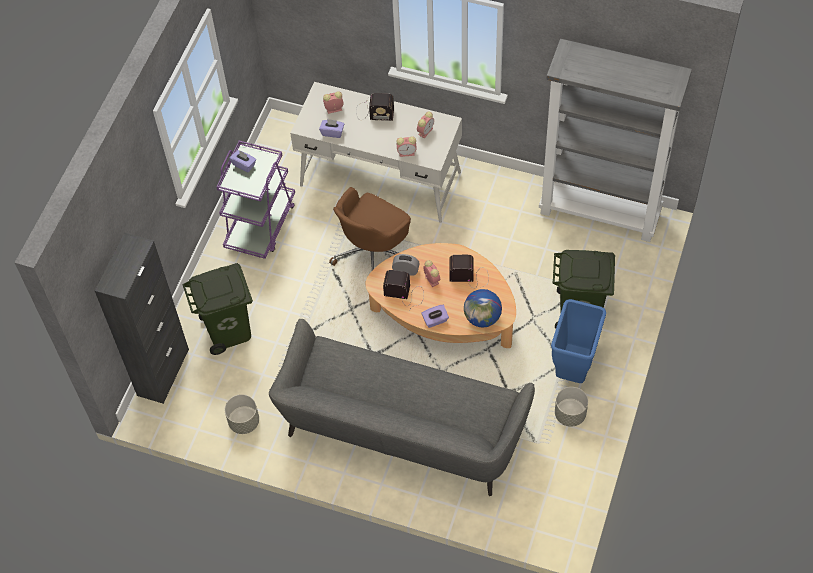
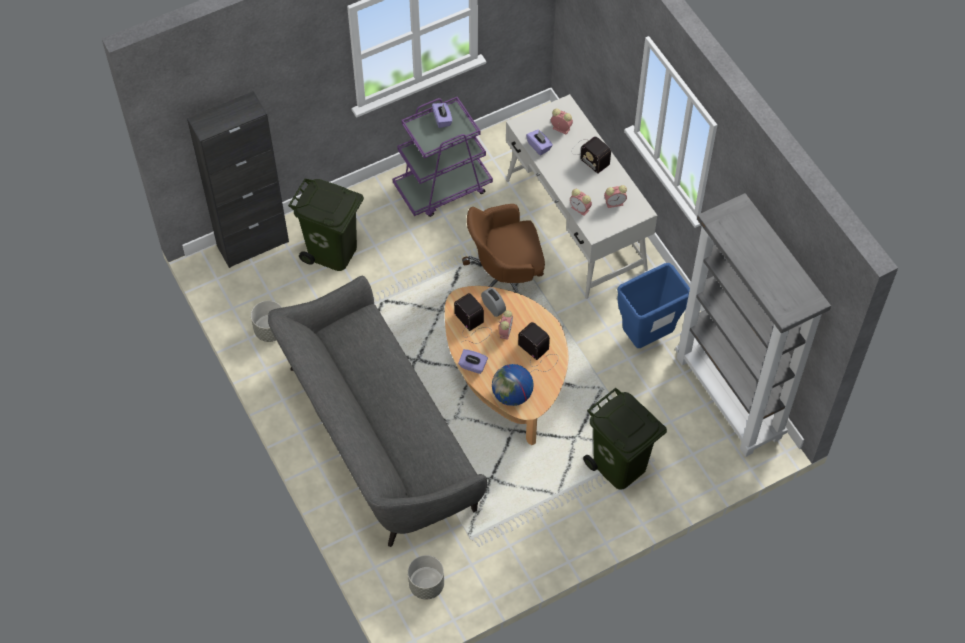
camera: 40 degrees right, 0 degrees up
(570, 414) = (520, 539): grey planter -> grey planter (426, 585)
(573, 370) = (562, 506): blue trash can -> blue trash can (646, 337)

